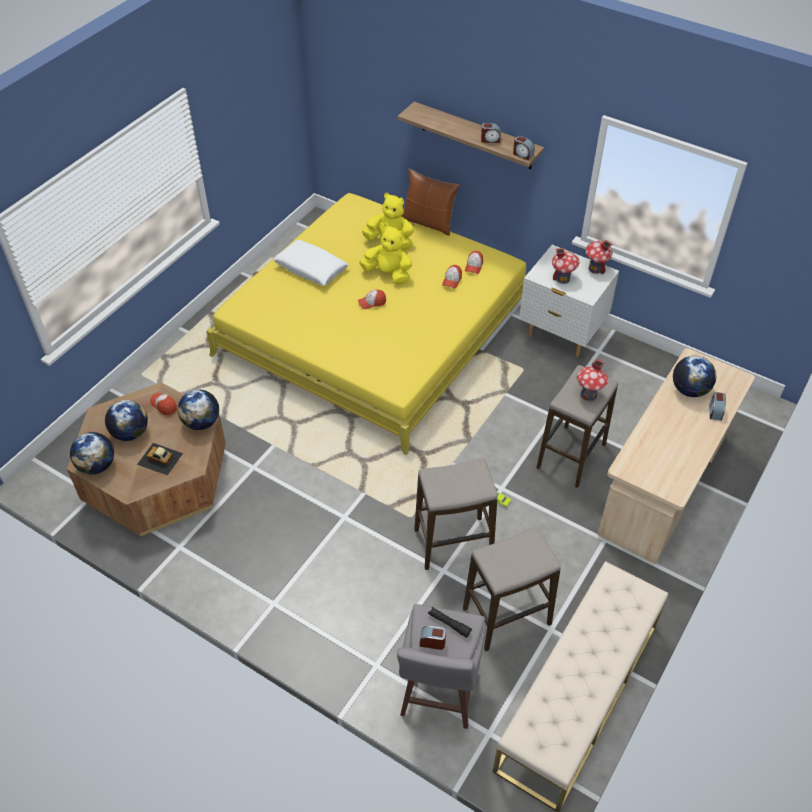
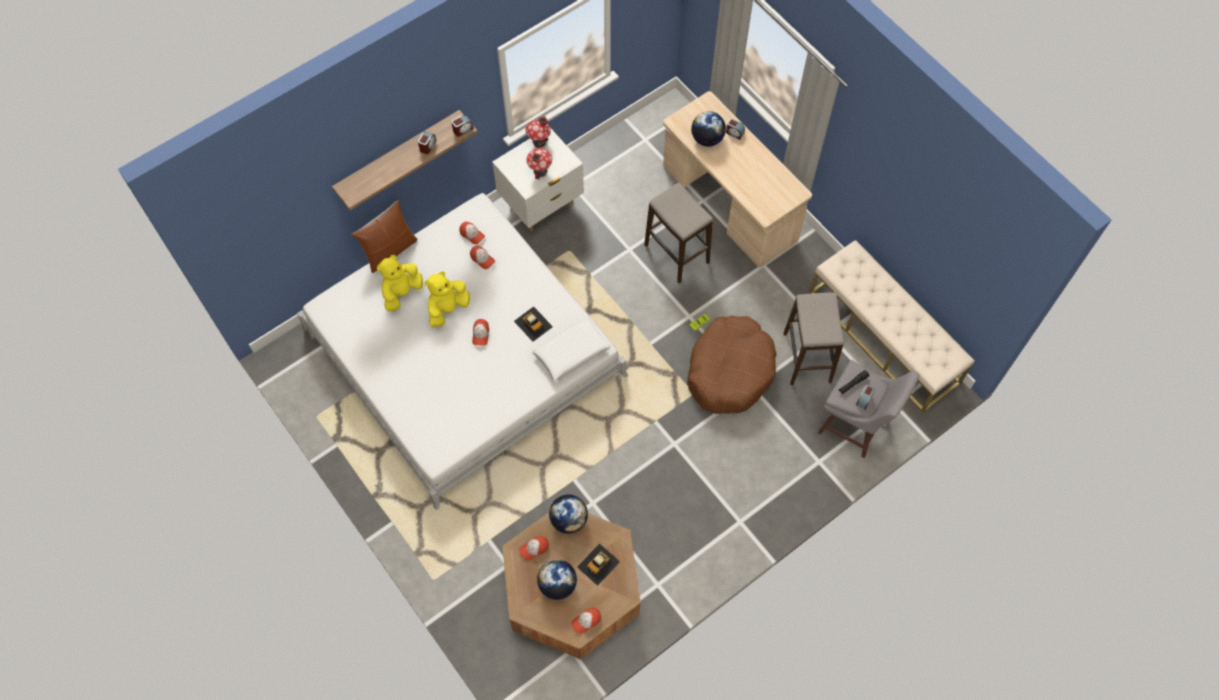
camera: 70 degrees left, 15 degrees up
(97, 466) = (586, 621): globe -> cap
(311, 269) = (408, 373): white pillow -> white pillow (571, 353)
(374, 327) = (463, 352): yellow bed -> white bed
(402, 335) = (533, 323): none -> toy car
(453, 543) = (730, 370): stool -> brown dog bed
(588, 395) = (685, 208): toy house -> none

